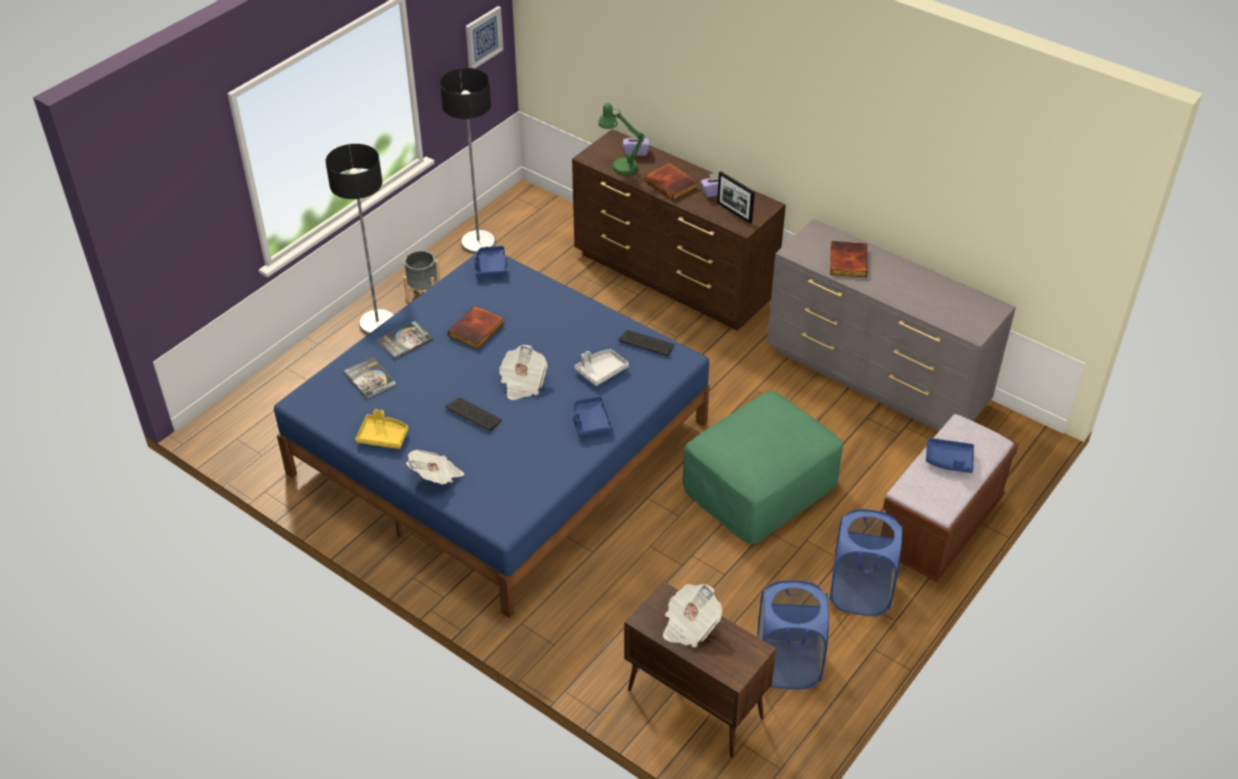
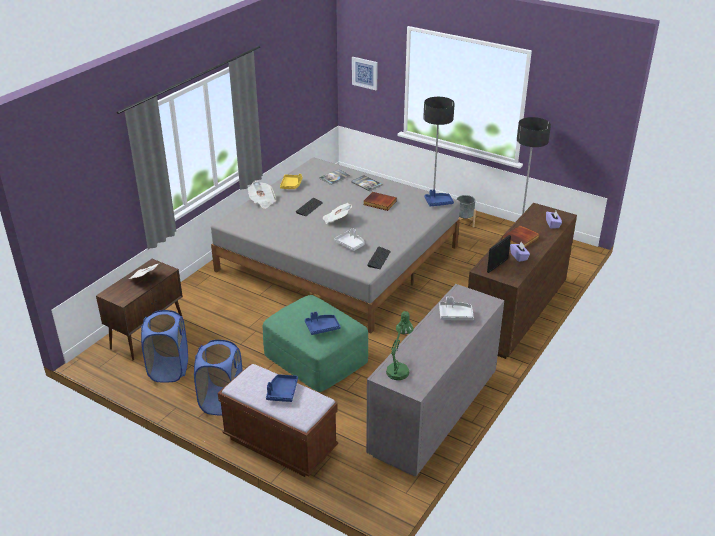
camera: 85 degrees right, 10 degrees down
(483, 37) = (587, 124): picture -> picture (365, 73)
(499, 447) = (339, 258): blue bed -> grey bed
(590, 422) = (306, 243): blue tray -> blue tray (322, 327)
(620, 166) = (532, 219): green table lamp -> green table lamp (399, 369)
(847, 261) = (455, 315): book -> grey tray

